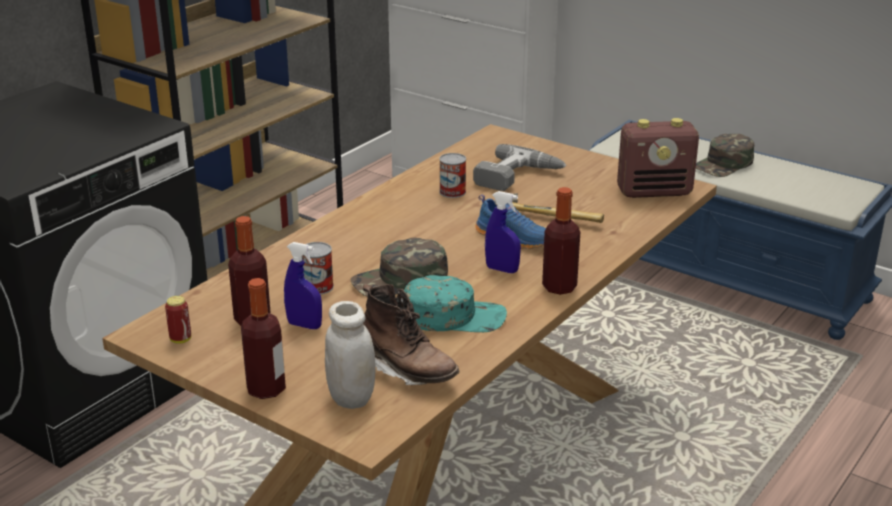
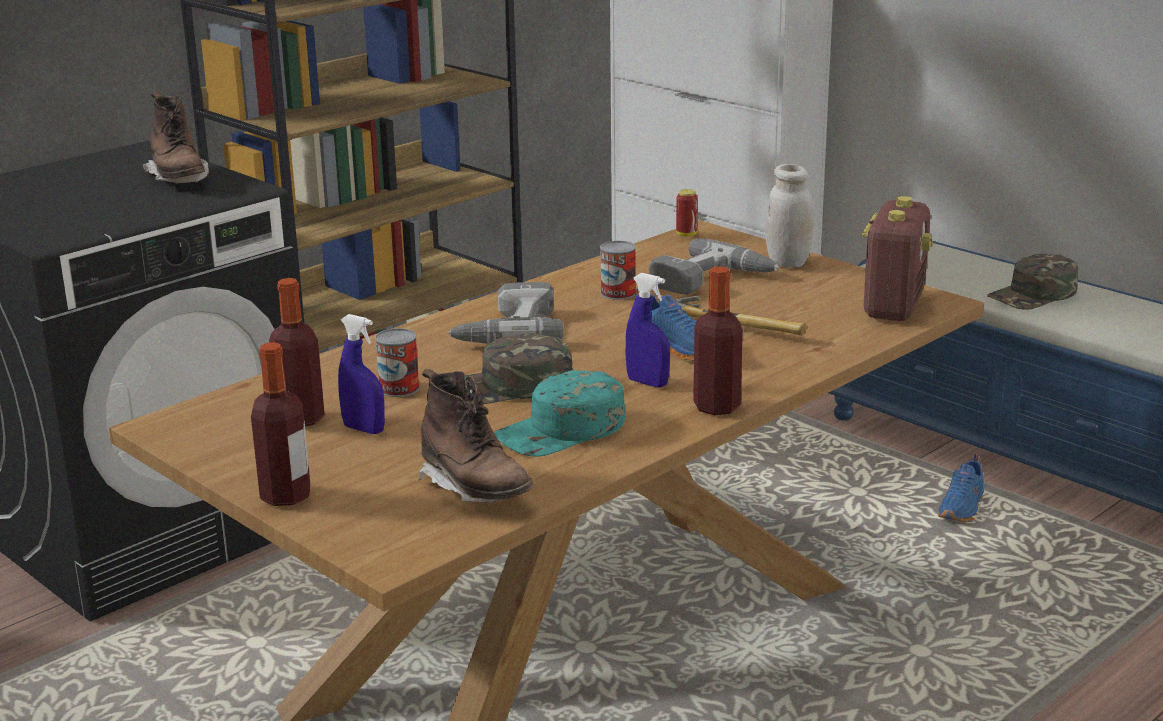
camera: 10 degrees right, 5 degrees down
(98, 118) = (179, 179): none -> brown boot
(180, 339) = (202, 435): can -> can (686, 234)
(351, 398) = (389, 513): white jar -> white jar (788, 262)
(381, 229) = (507, 329): none -> power drill
(454, 316) = (561, 431): turquoise cap -> turquoise cap turned 135 degrees clockwise
(655, 192) = (893, 305): radio -> radio turned 75 degrees counterclockwise
(684, 321) = (963, 508): none -> blue shoe

